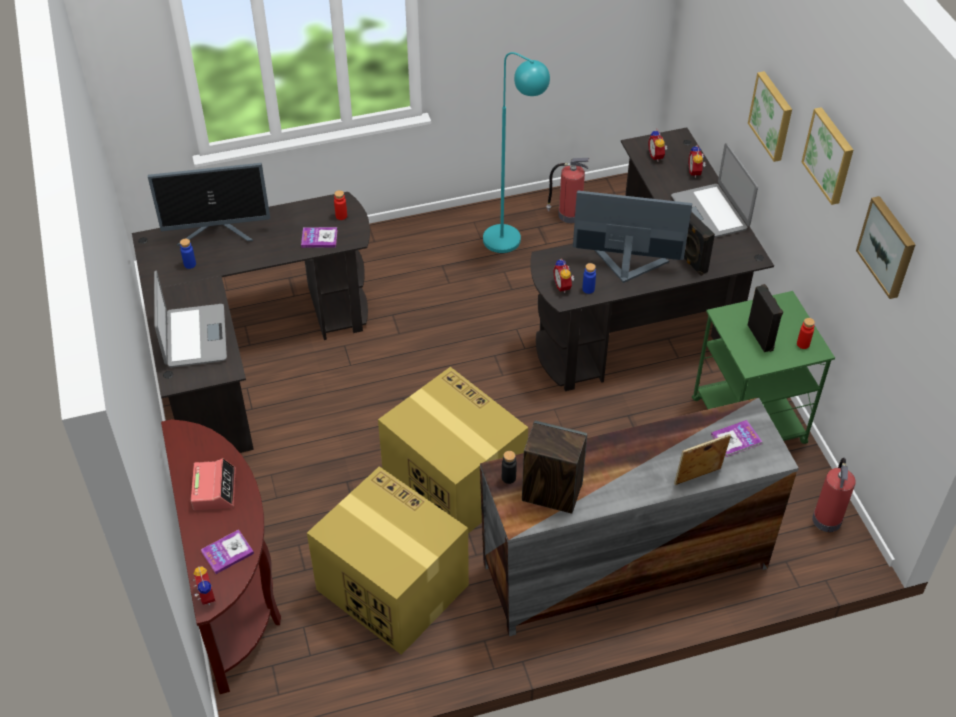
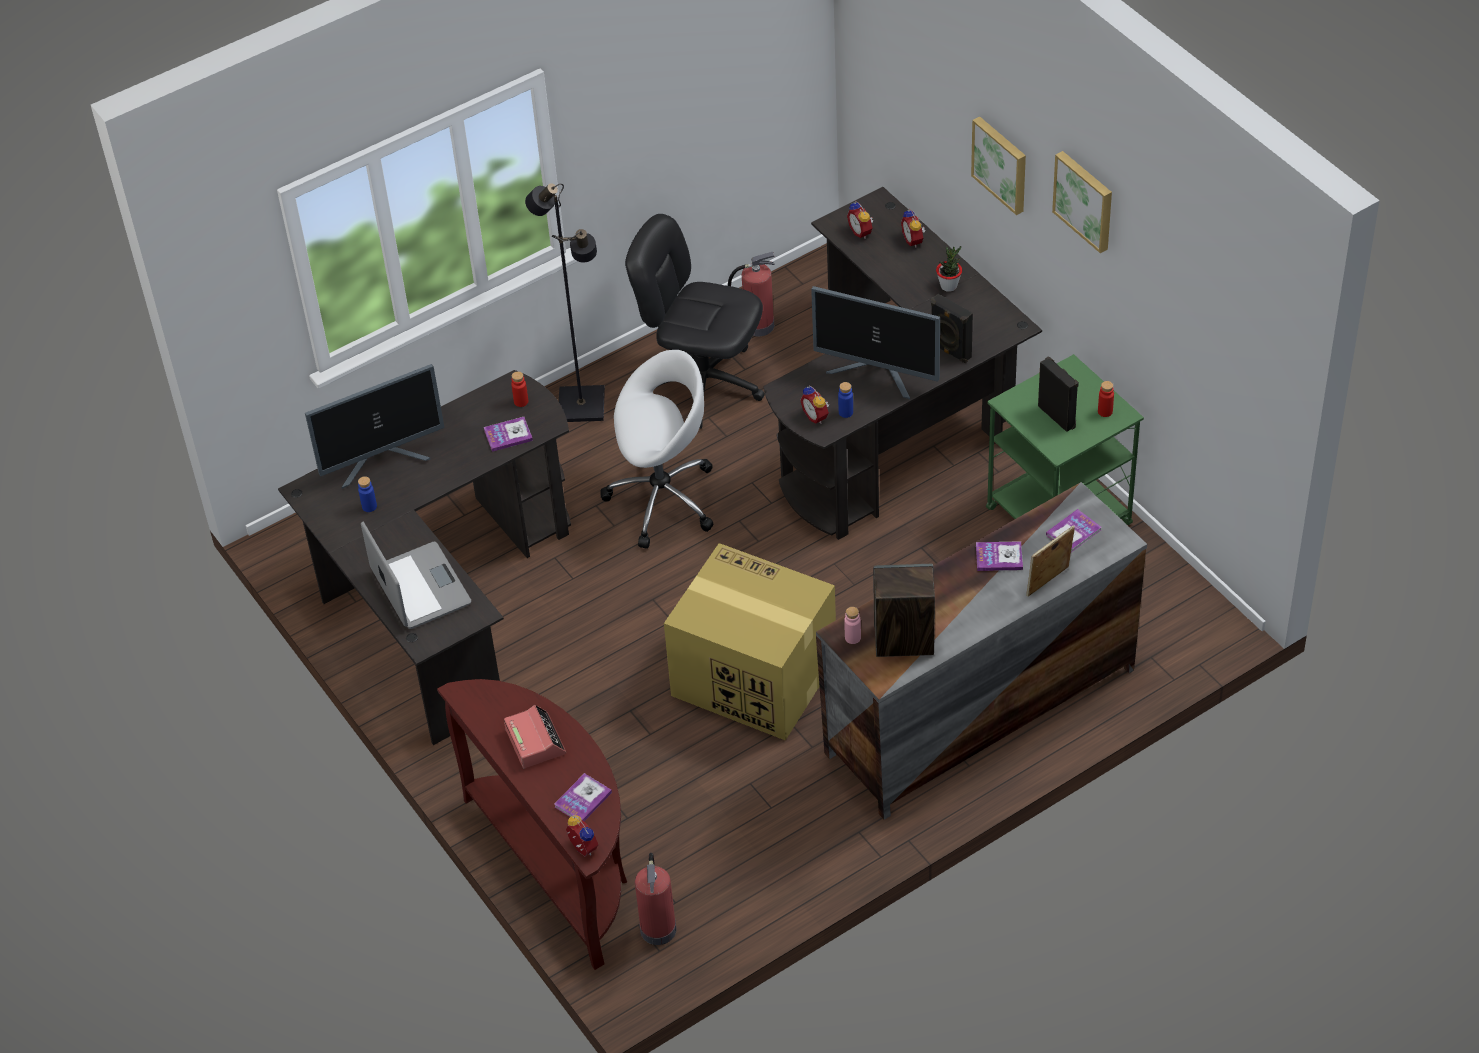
camera: 15 degrees left, 0 degrees up
(390, 586) = (732, 807): cardboard box -> none
(415, 239) = (581, 405): none -> black floor lamp
(446, 323) = (665, 498): none -> white office chair
(508, 478) = (852, 638): black bottle -> pink bottle
(511, 245) = (703, 383): turquoise floor lamp -> black office chair
(626, 266) = (877, 374): monitor -> monitor turned 150 degrees counterclockwise
(662, 443) = (999, 557): none -> book
(710, 213) = (949, 286): laptop -> potted plant
(827, 518) = (1180, 599): fire extinguisher -> fire extinguisher (658, 927)
(888, 246) = (1176, 286): picture -> none

